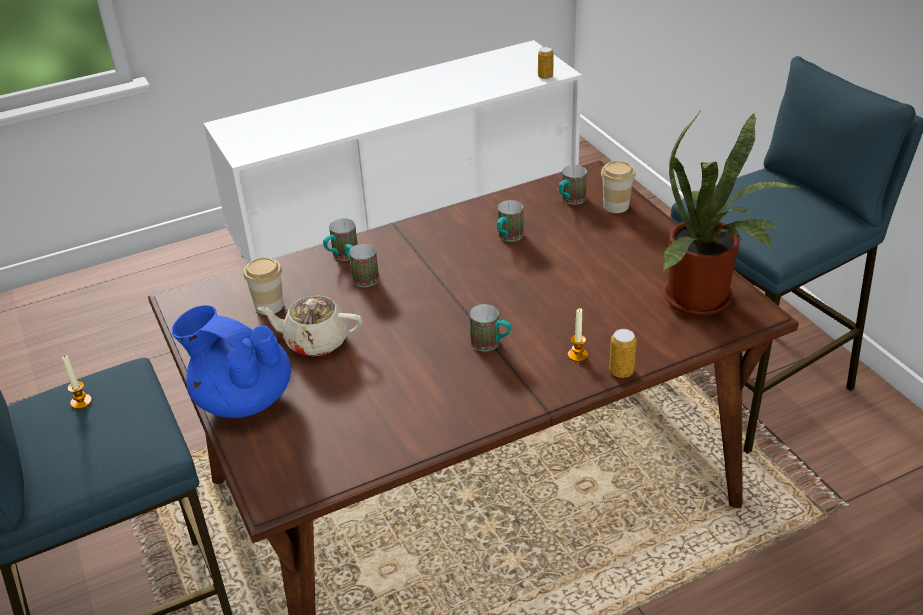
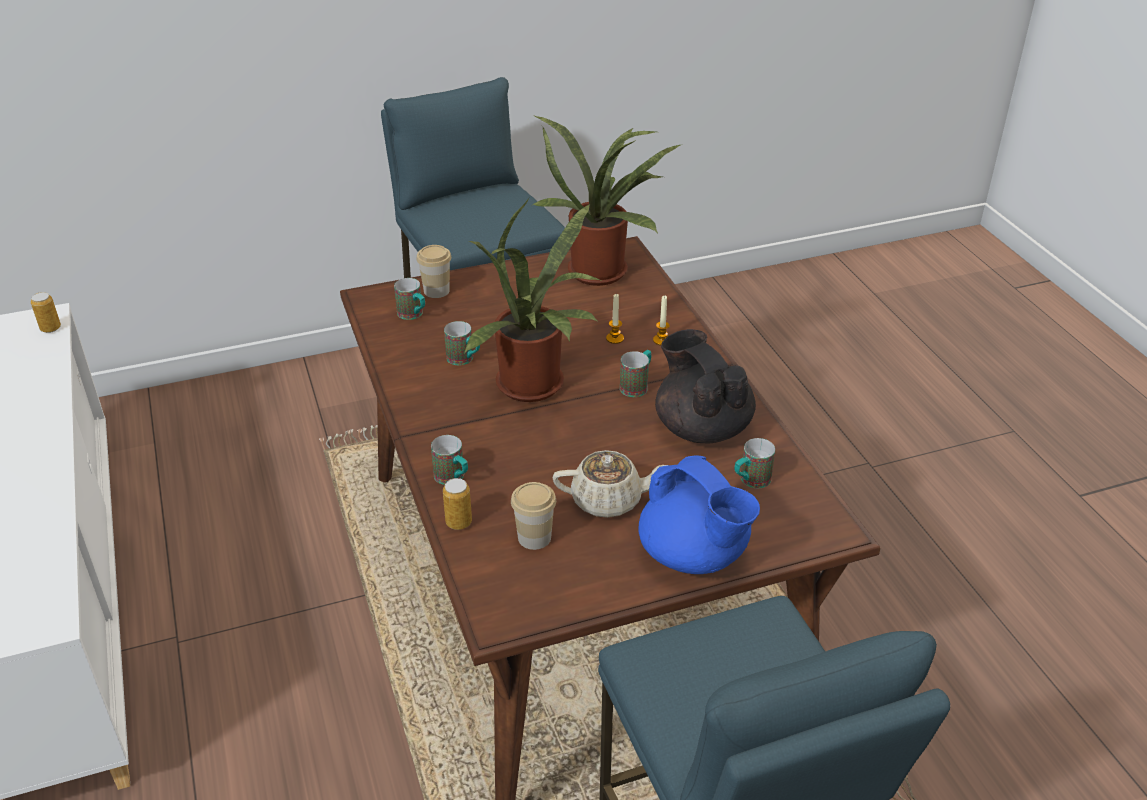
camera: 85 degrees left, 0 degrees up
(81, 402) = (694, 691): candle -> candle (615, 338)
(242, 398) = (694, 555): blue teapot -> blue teapot turned 75 degrees counterclockwise
(315, 341) = (608, 500): beige teapot -> beige teapot turned 105 degrees counterclockwise
(361, 276) = (500, 464): mug -> mug (750, 481)
(429, 393) = (701, 427): none -> black teapot
(474, 282) = (535, 387): none -> potted plant
(621, 371) = (687, 321): can -> can (458, 522)

